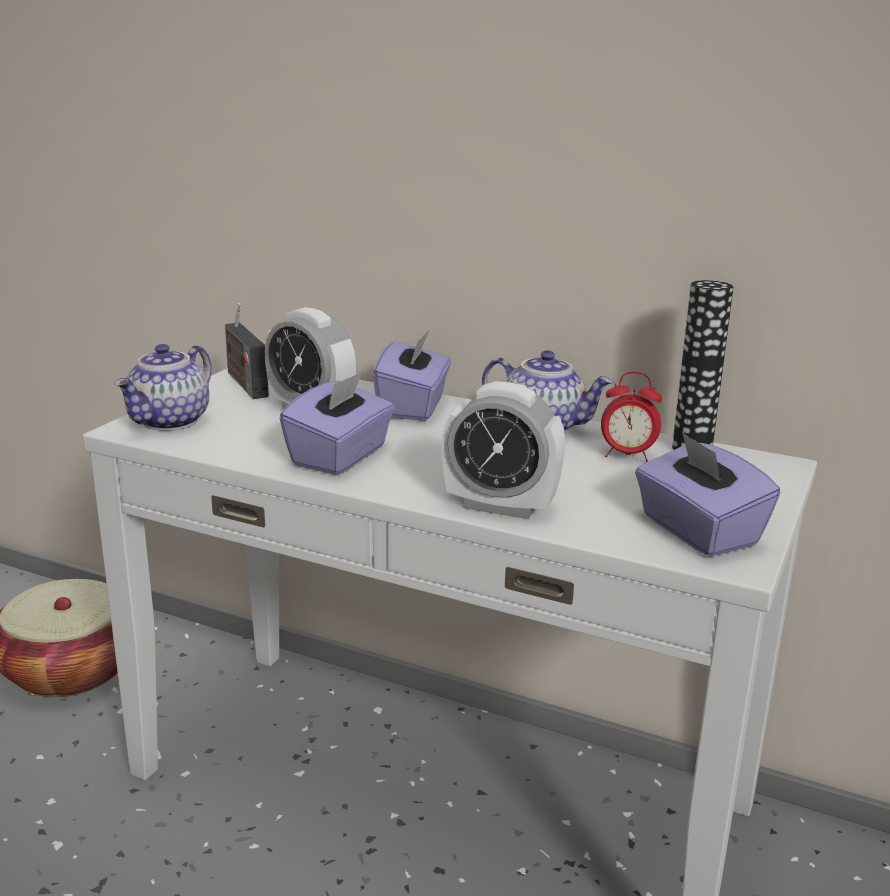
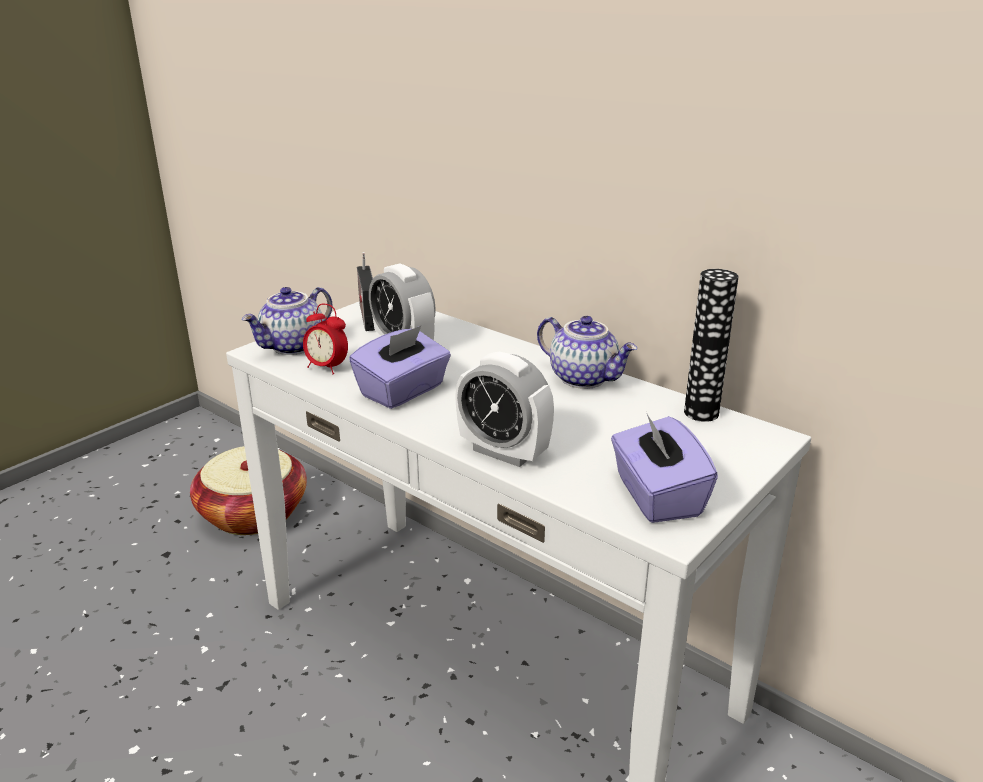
camera: 15 degrees right, 5 degrees up
(413, 407) = (487, 349): purple tissue box -> none
(627, 455) = (639, 414): alarm clock -> alarm clock (327, 368)

